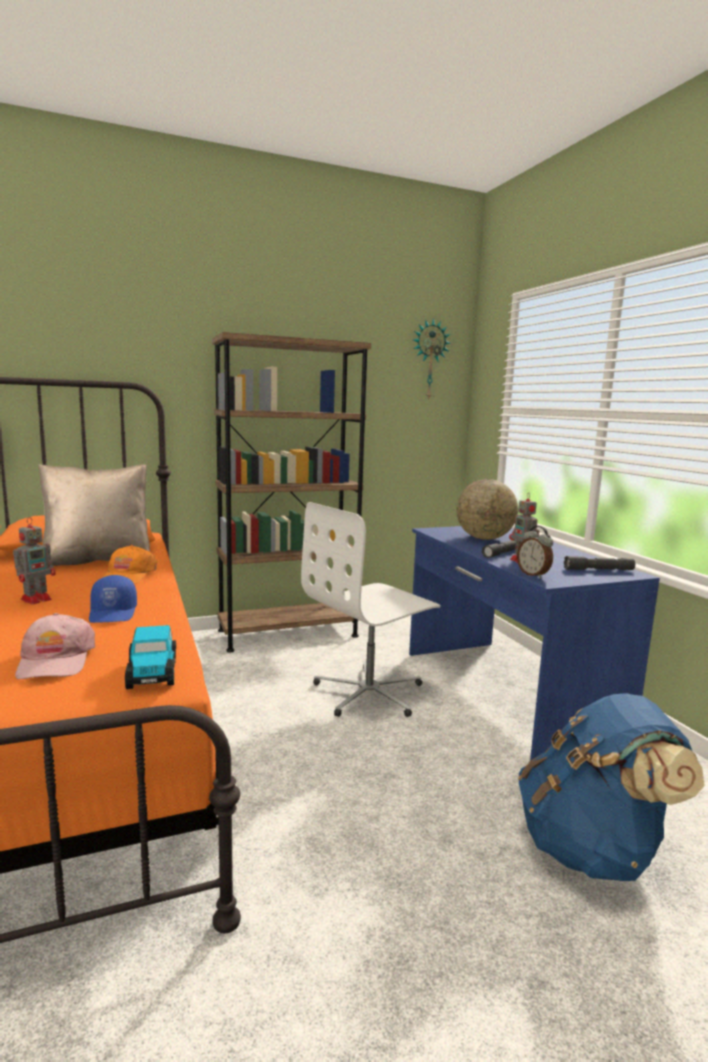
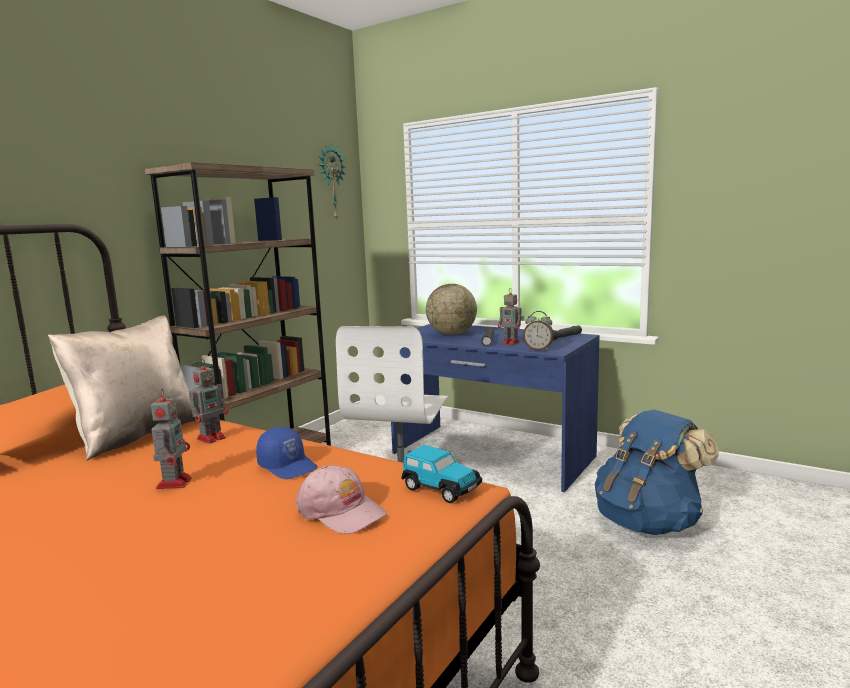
camera: 35 degrees left, 0 degrees up
(128, 576) = (212, 438): orange cap -> toy robot

